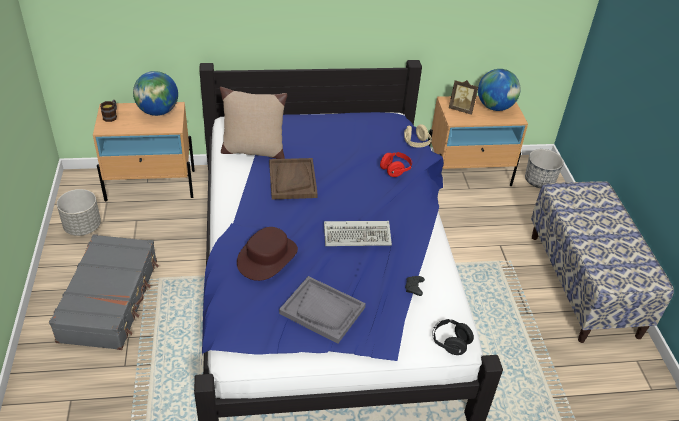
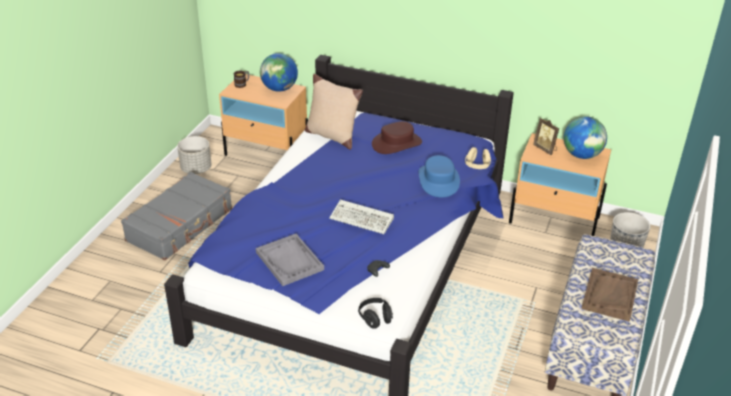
camera: 30 degrees right, 5 degrees down
(267, 257) = (278, 213): brown hat -> brown hat (396, 143)
(292, 180) = (344, 165): brown tray -> brown tray (609, 295)
(395, 170) = (438, 181): red headphones -> blue hat

